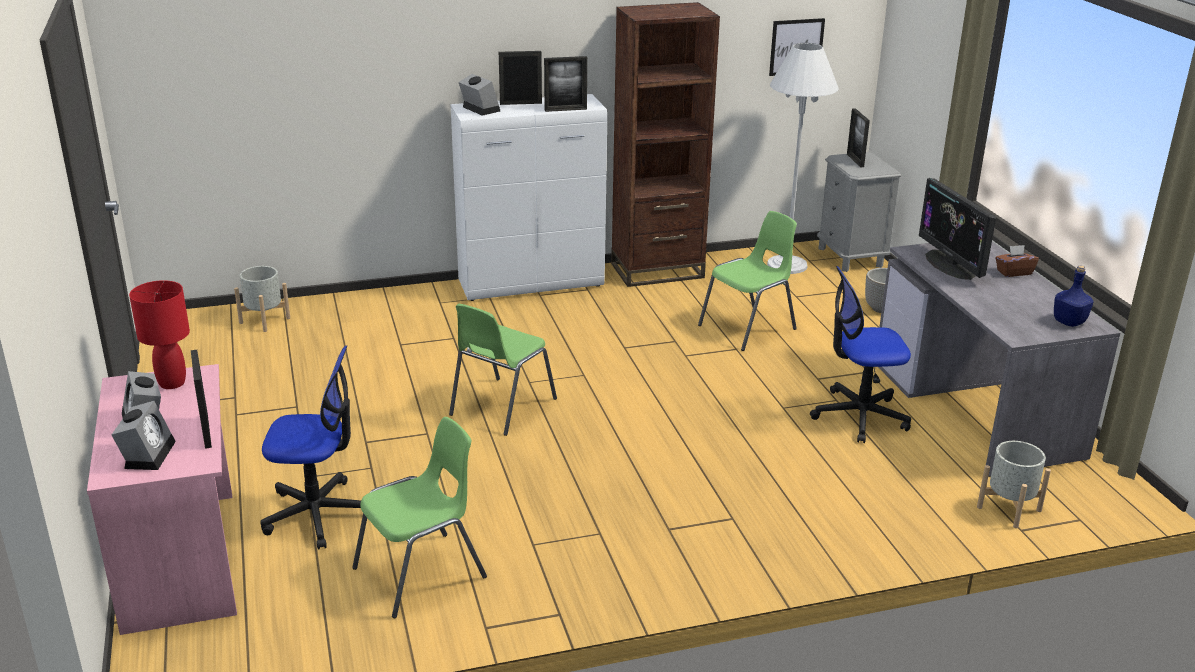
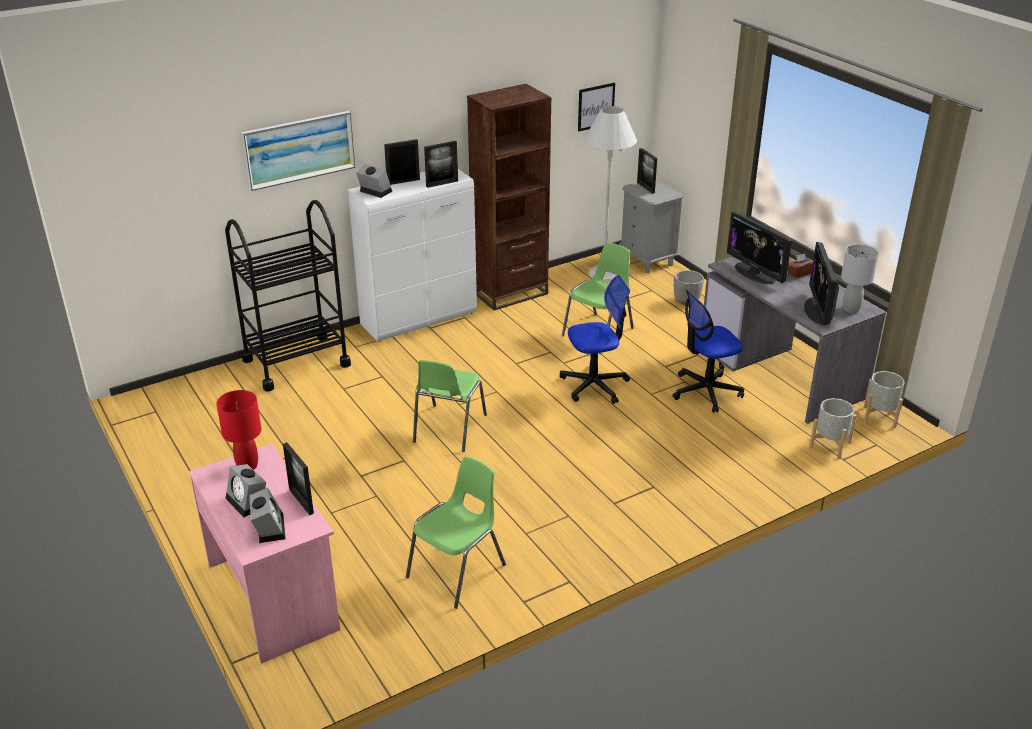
camera: 15 degrees left, 5 degrees up
(264, 320) = (221, 385): grey planter -> grey planter (879, 416)
(318, 514) = (356, 540): office chair -> office chair (594, 385)
(362, 309) = (296, 362): none -> black cart
(391, 44) = (299, 149): none -> picture
(1020, 318) = (818, 311): none -> monitor
(1069, 322) = (851, 309): blue bottle -> grey table lamp

